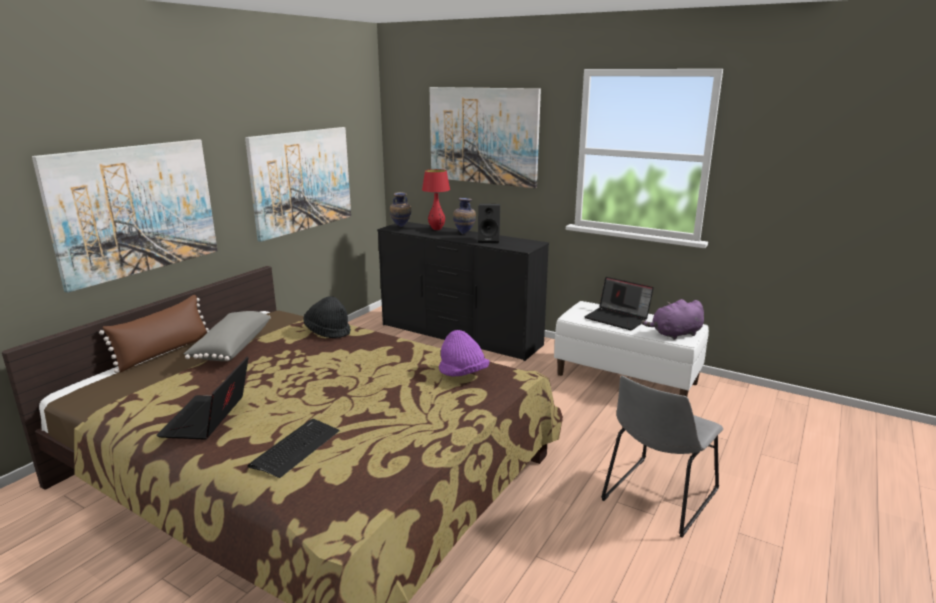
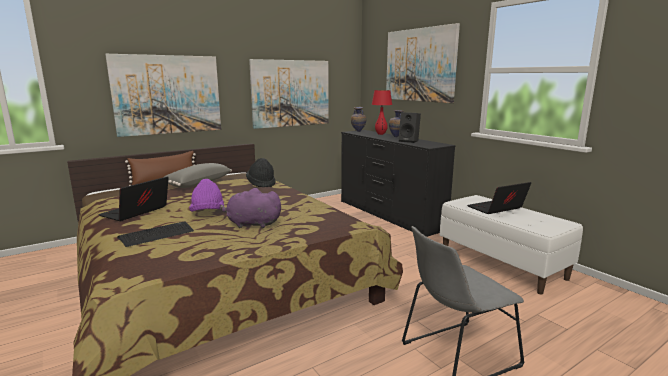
camera: 25 degrees right, 5 degrees down
(463, 374) = (315, 216): purple hat -> purple hat (208, 213)
(618, 318) = (496, 209): laptop -> laptop turned 90 degrees clockwise
(675, 334) = (540, 226): purple plush toy -> purple plush toy (251, 224)

